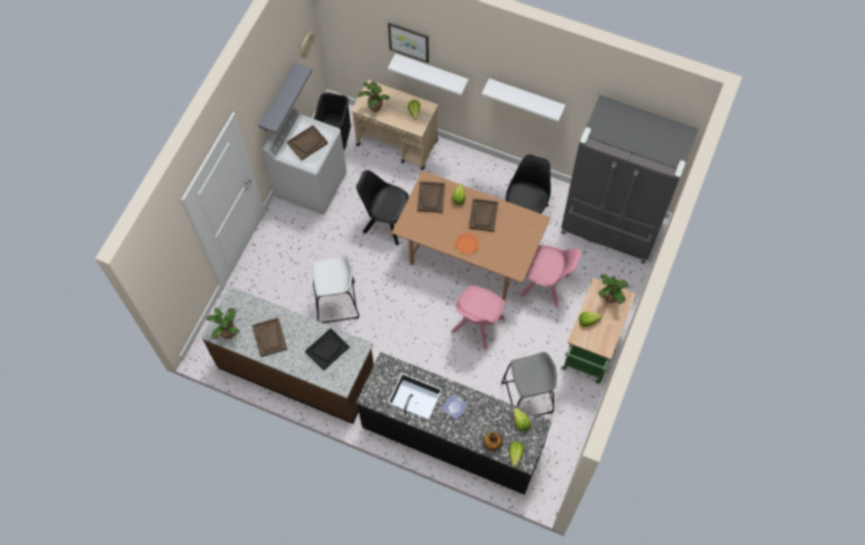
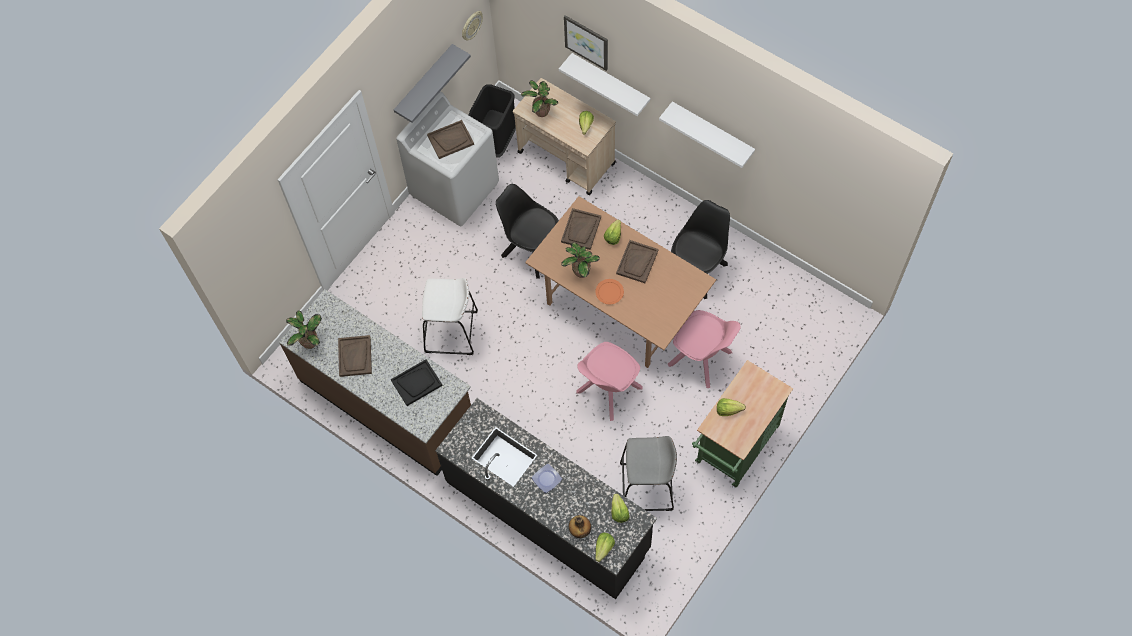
camera: 15 degrees right, 0 degrees up
(609, 297) = (760, 387): potted plant -> potted plant (580, 271)
(611, 227) = (797, 305): grey fridge -> none

